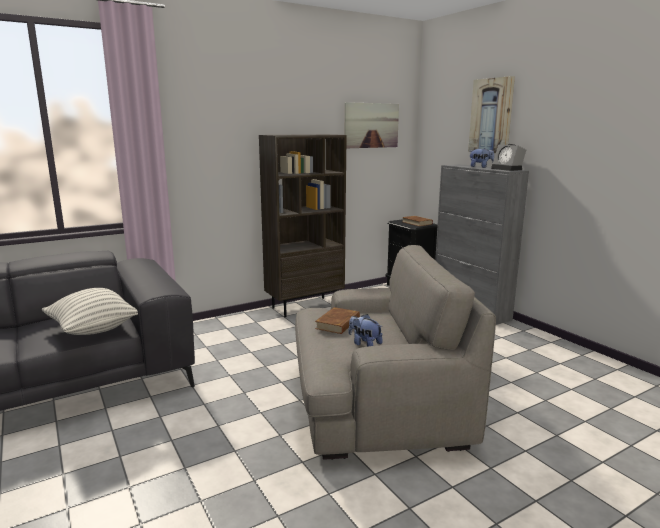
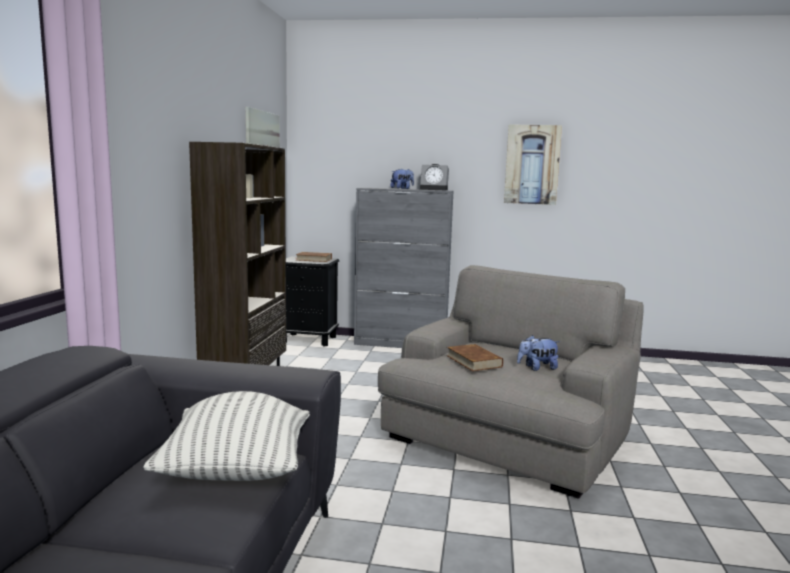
camera: 50 degrees left, 5 degrees down
(491, 116) = (400, 135): picture -> picture (532, 164)

